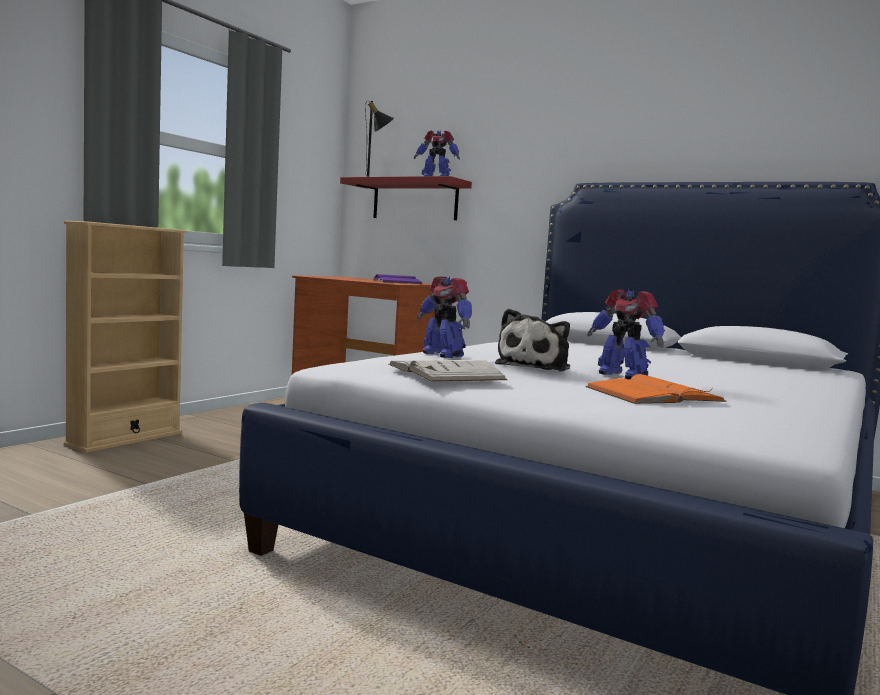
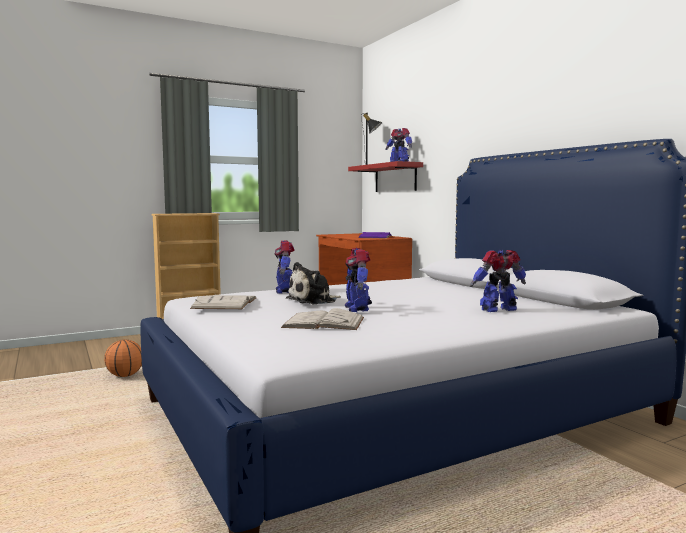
camera: 30 degrees right, 0 degrees up
(125, 518) = (125, 376): none -> basketball
(654, 394) = (324, 322): orange book -> white book
(756, 373) = (499, 310): none -> toy robot

